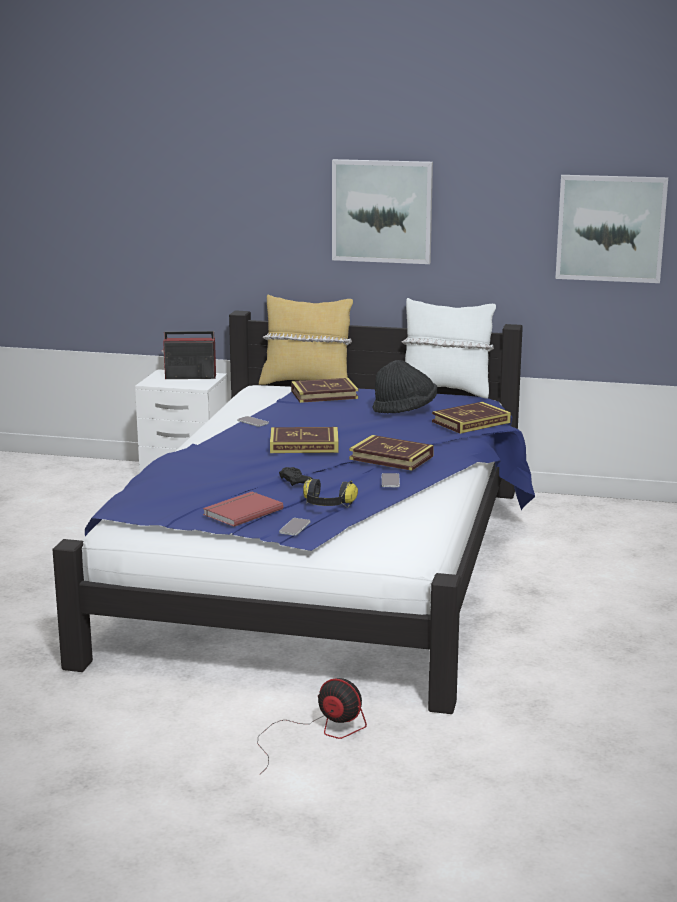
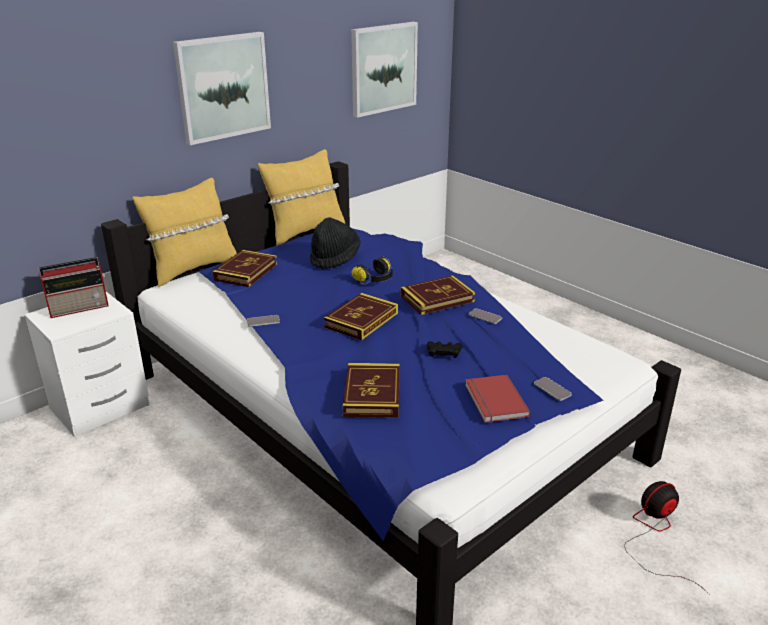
camera: 55 degrees left, 10 degrees up
(189, 377) = (80, 308): radio -> radio turned 150 degrees counterclockwise
(327, 505) = (516, 358): headphones -> headphones (375, 280)
(445, 390) = (305, 232): white pillow -> yellow pillow
(471, 422) = (395, 248): book -> book (372, 394)

